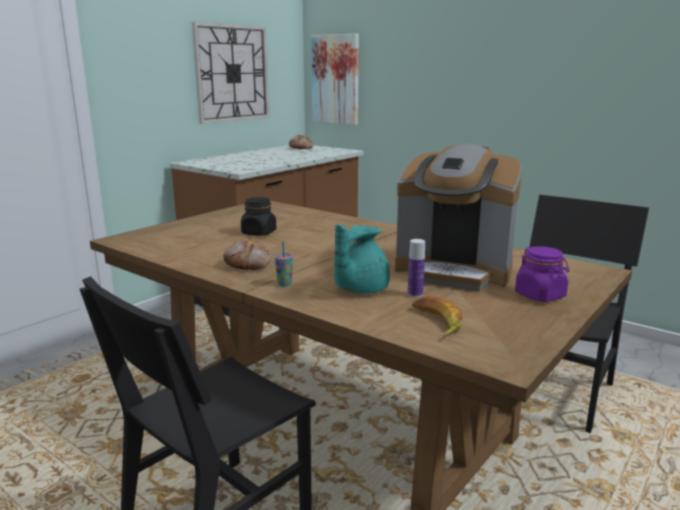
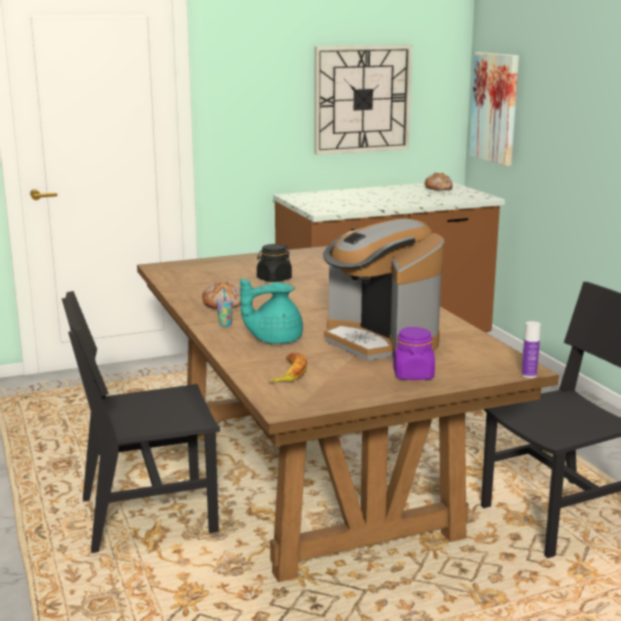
camera: 30 degrees right, 0 degrees up
(415, 294) = (310, 352): bottle -> bottle (529, 375)

